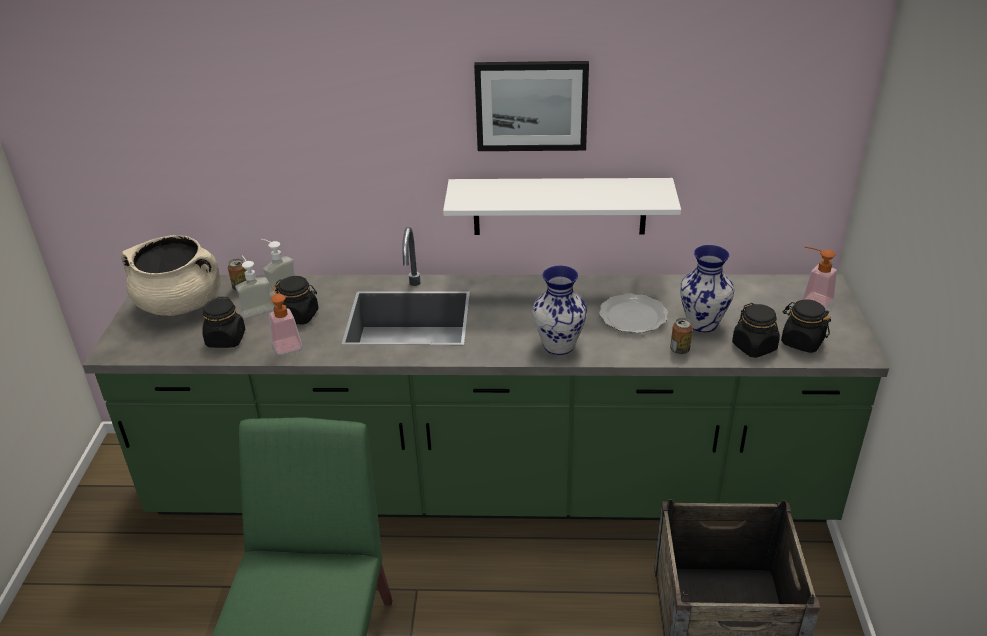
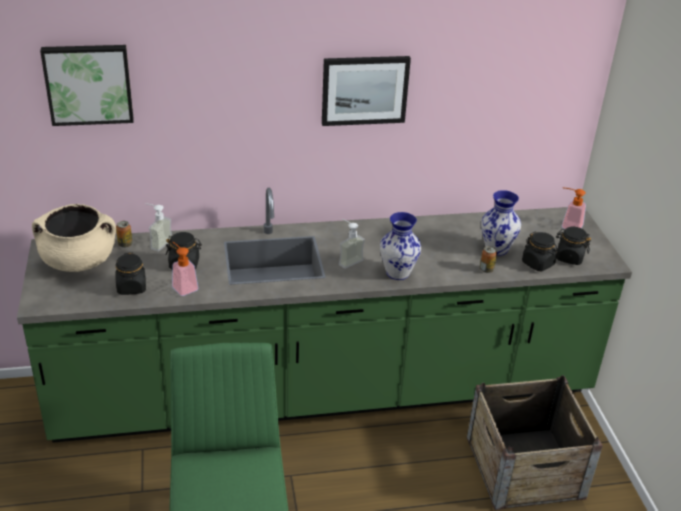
camera: 15 degrees left, 0 degrees up
(188, 88) = (88, 83): none -> picture
(255, 307) = (145, 260): soap dispenser -> soap dispenser (347, 260)
(559, 206) = (381, 165): white shelf -> none
(632, 317) = (444, 247): plate -> none

